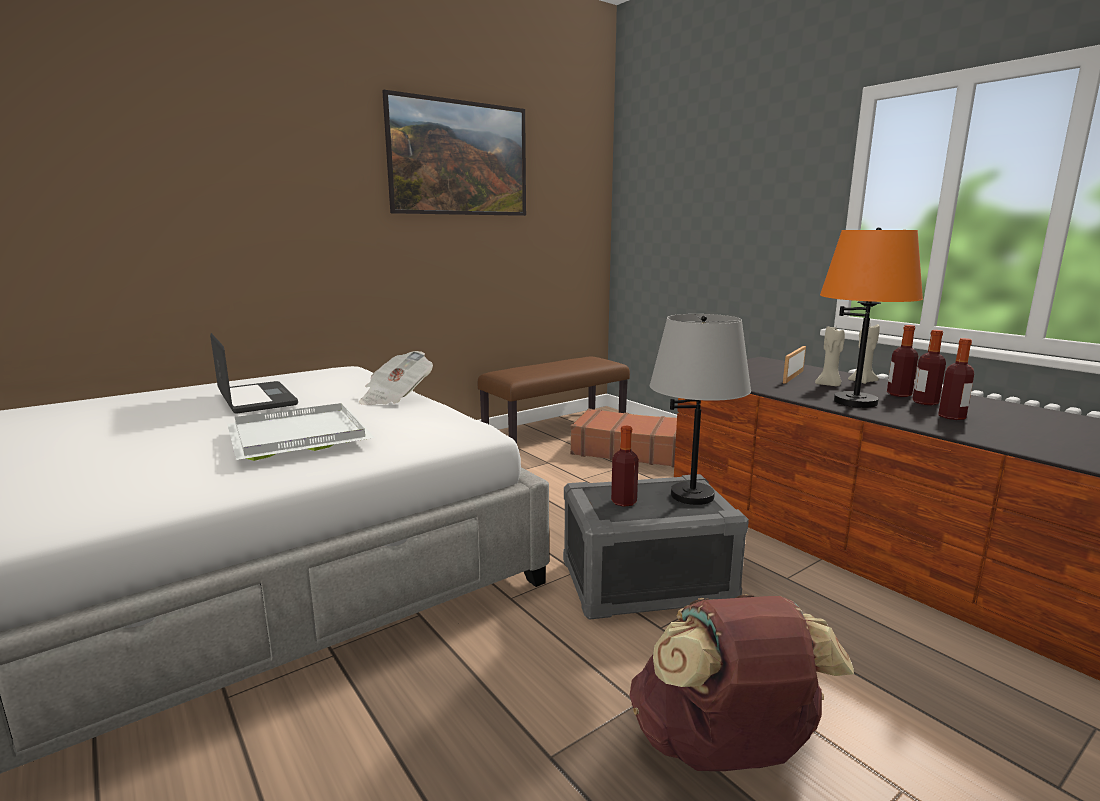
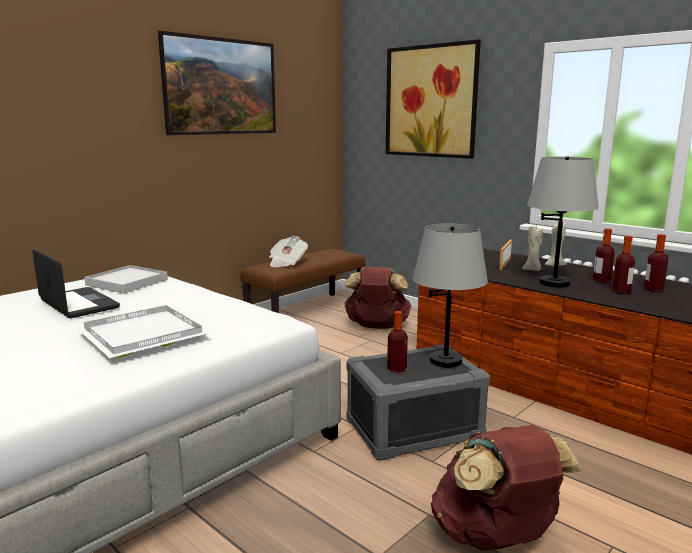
camera: 10 degrees left, 0 degrees up
(326, 379) = (127, 282): none -> white tray
(396, 398) = (200, 297): newspaper -> newspaper (287, 263)
(634, 451) = (376, 327): brown suitcase -> brown backpack
(714, 175) = (431, 101): none -> picture
(856, 402) = (555, 283): orange table lamp -> grey table lamp
(899, 394) = (582, 275): bottle -> bottle (653, 289)

